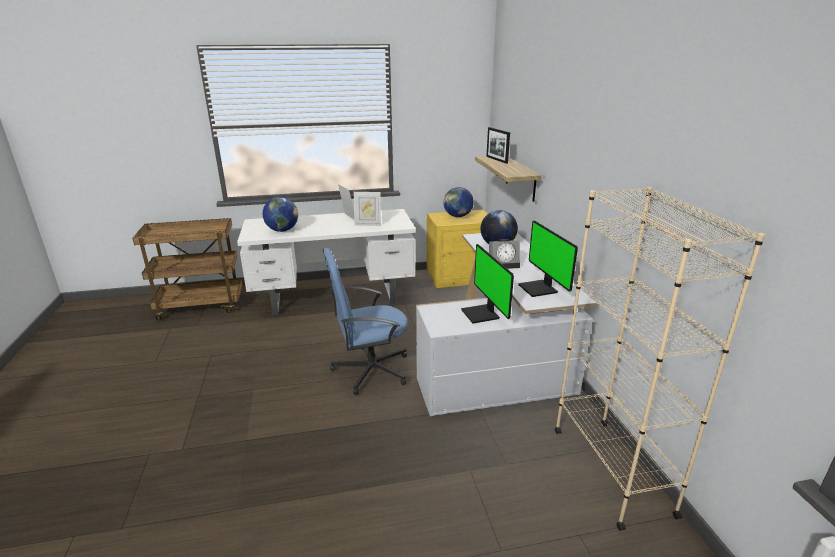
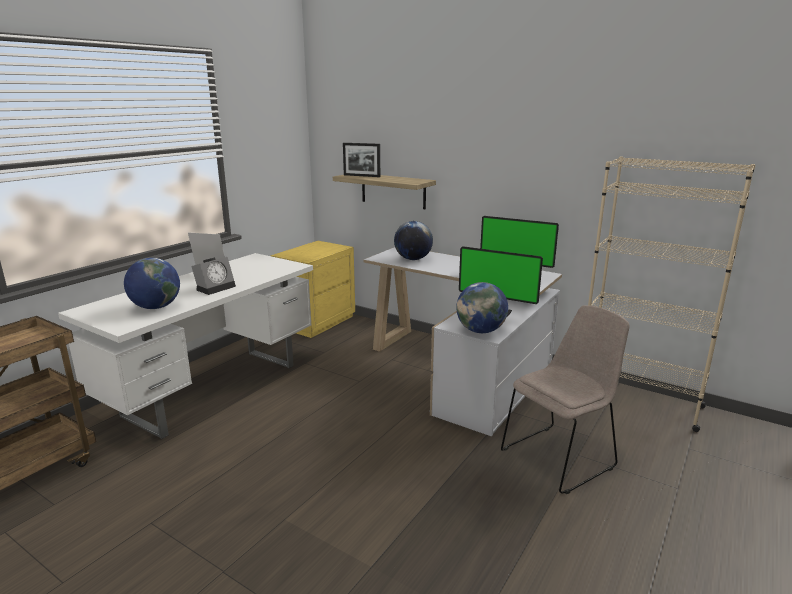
camera: 45 degrees left, 5 degrees down
(368, 224) = (253, 274): picture frame -> none
(370, 370) = (376, 431): blue office chair -> none
(453, 461) = (560, 457): none -> beige chair
(458, 216) = (308, 250): globe -> globe (480, 331)
(504, 264) = (450, 270): alarm clock -> alarm clock (216, 287)

